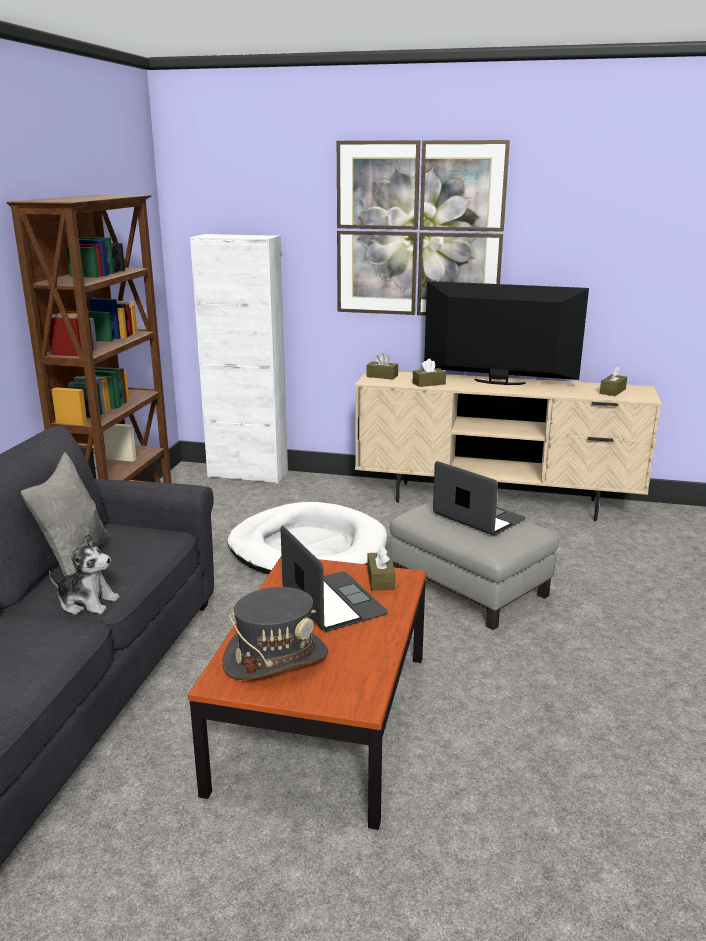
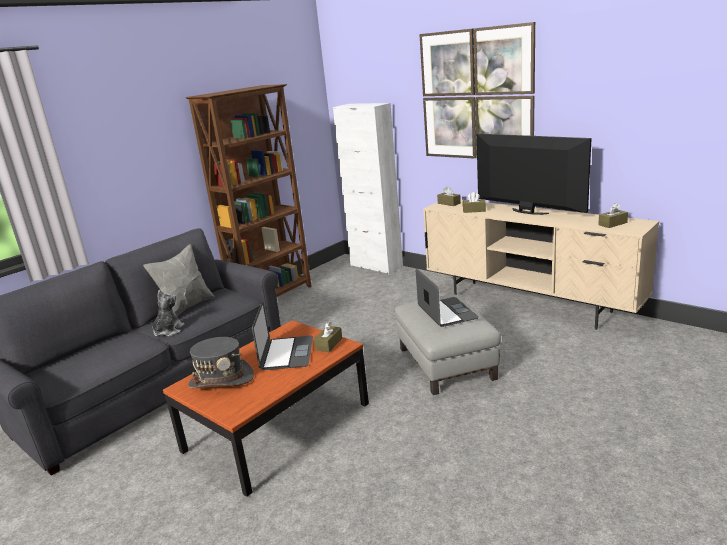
camera: 30 degrees right, 0 degrees up
(87, 602) = (168, 331): plush toy -> plush toy turned 120 degrees counterclockwise
(307, 548) = (367, 320): white dog bed -> none

